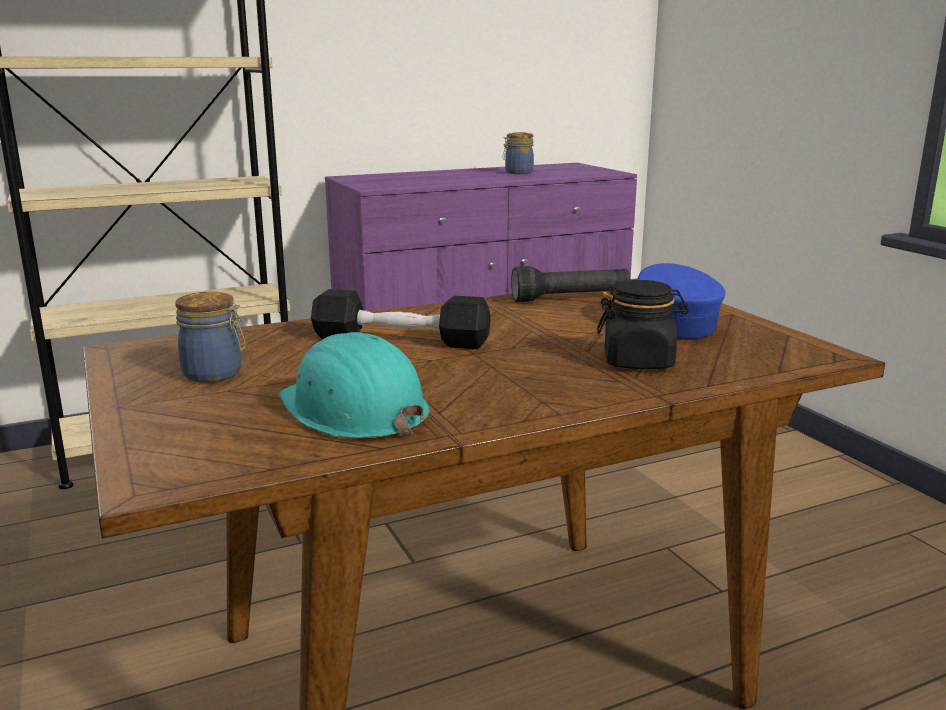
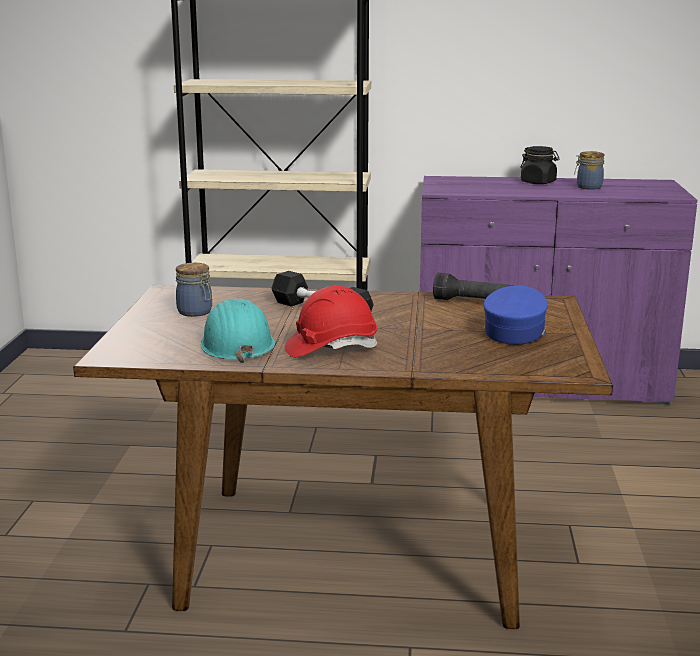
camera: 30 degrees right, 0 degrees up
(499, 386) = (331, 348): none -> red hard hat
(639, 361) = (441, 351): black jar -> black jar (538, 182)

